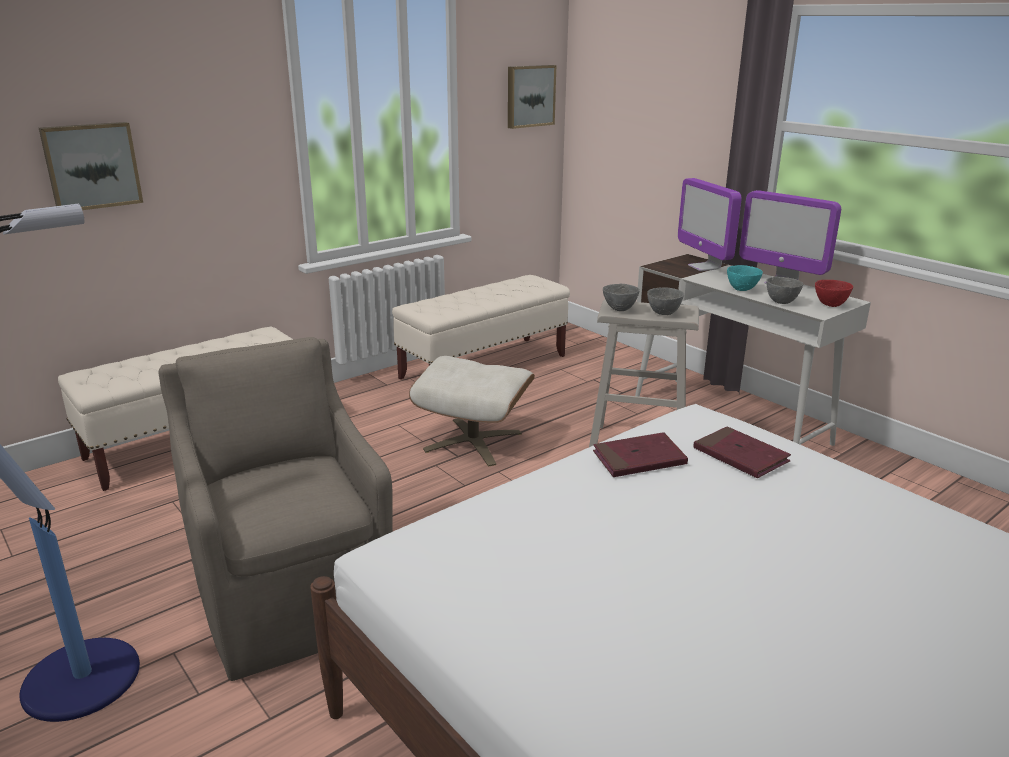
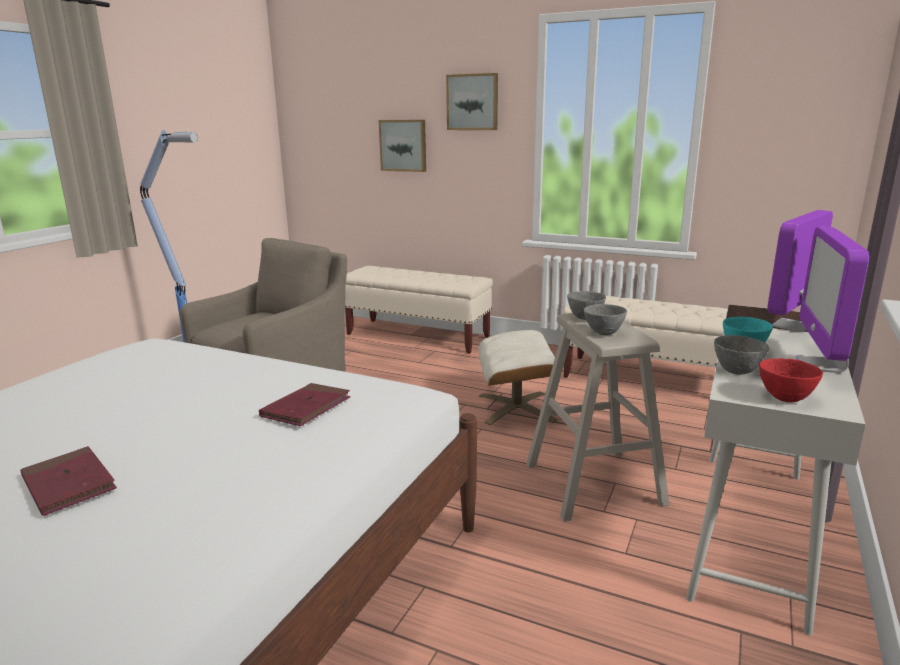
camera: 65 degrees right, 5 degrees down
(529, 96) = (811, 118): picture -> picture (473, 102)
(639, 459) = (280, 374): red book -> red book (68, 484)

